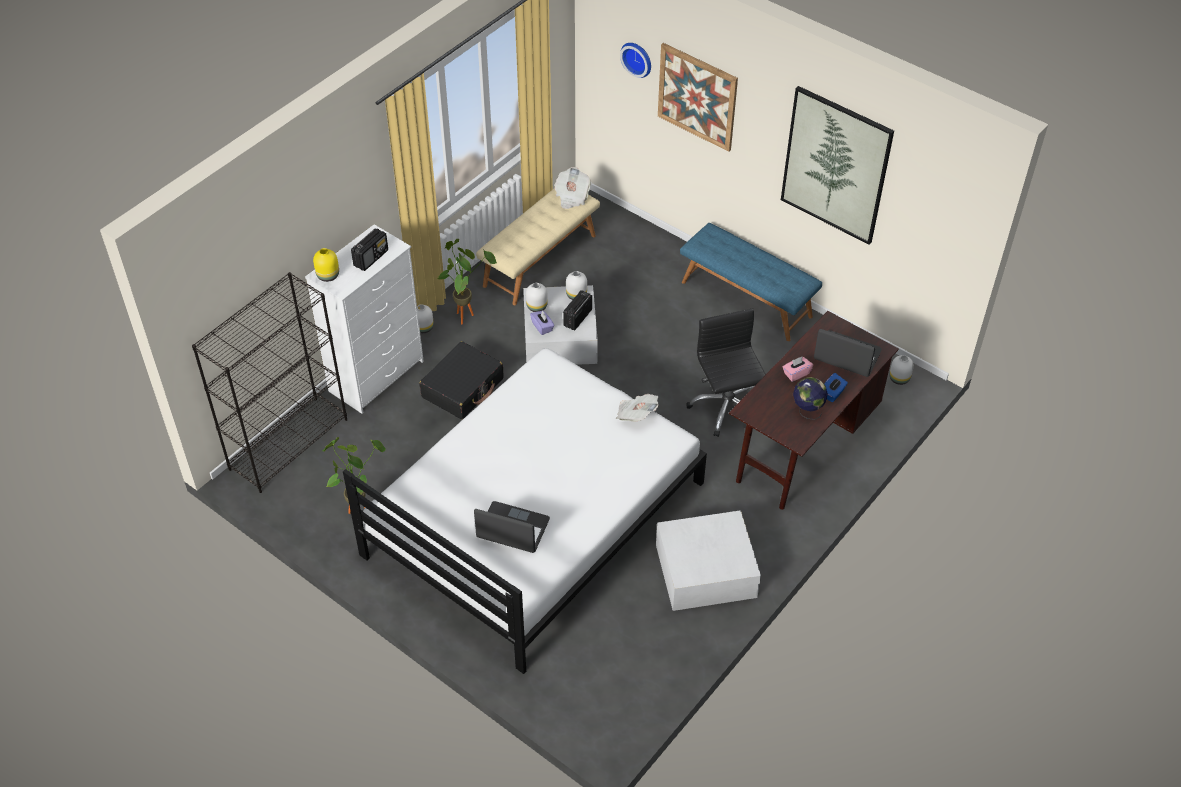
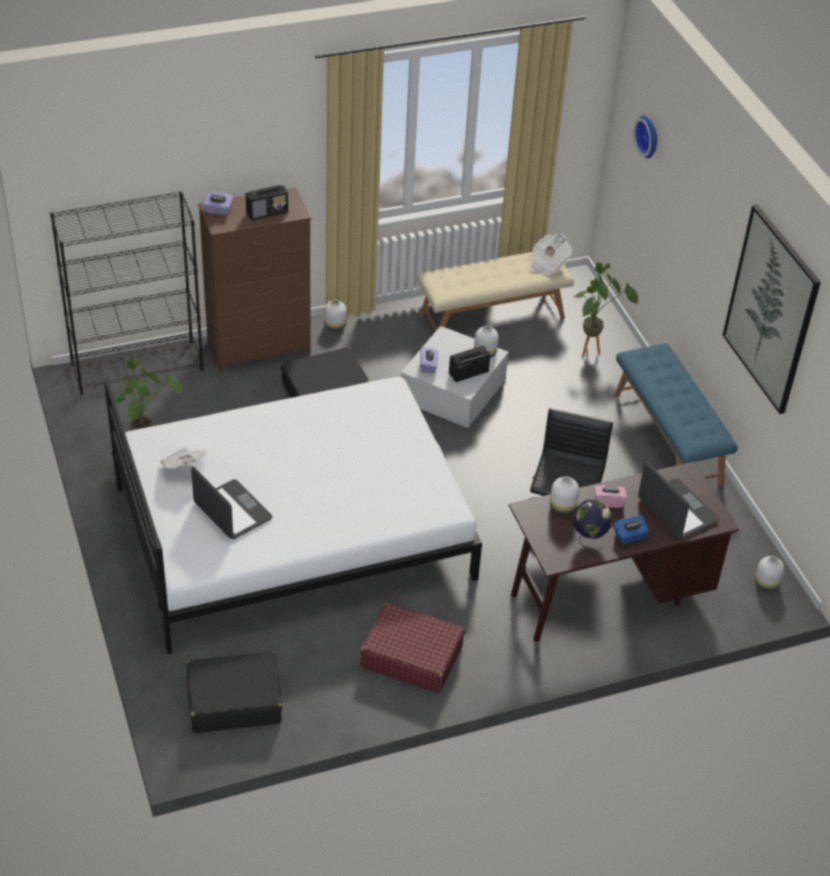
camera: 30 degrees right, 5 degrees down
(328, 275) = (218, 210): yellow vase -> purple tissue box
(377, 376) = (260, 347): white dresser -> brown dresser
(466, 314) = (383, 332): potted plant -> potted plant (593, 349)
(537, 306) = (439, 347): white vase -> white vase (563, 507)
(606, 682) = (234, 701): none -> black suitcase
(636, 415) = (432, 471): newspaper -> newspaper (183, 466)
(697, 96) = (683, 194): picture -> none
(705, 571) = (411, 656): white storage box -> red suitcase

